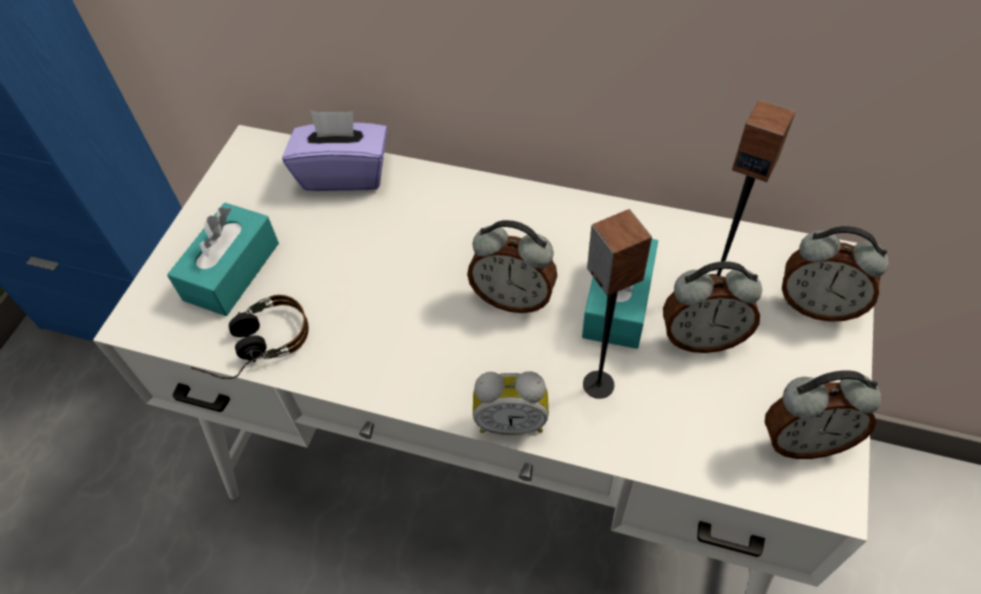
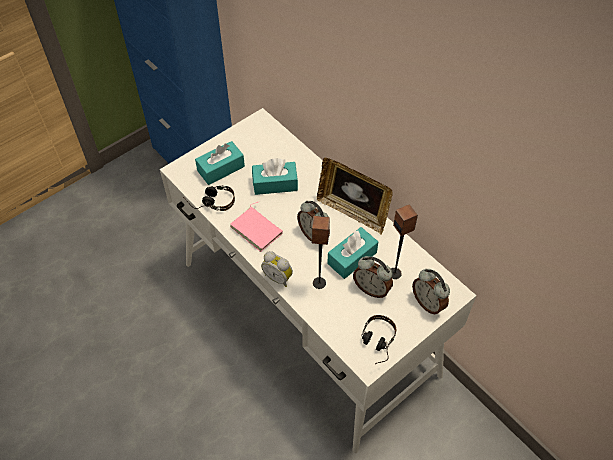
camera: 30 degrees right, 0 degrees up
(344, 173) = (288, 150): purple tissue box -> none
(364, 244) = (275, 184): none -> turquoise tissue box
(395, 349) = (257, 229): none -> pink book
(549, 219) = (352, 212): none -> picture frame
(803, 440) = (376, 344): alarm clock -> headphones

